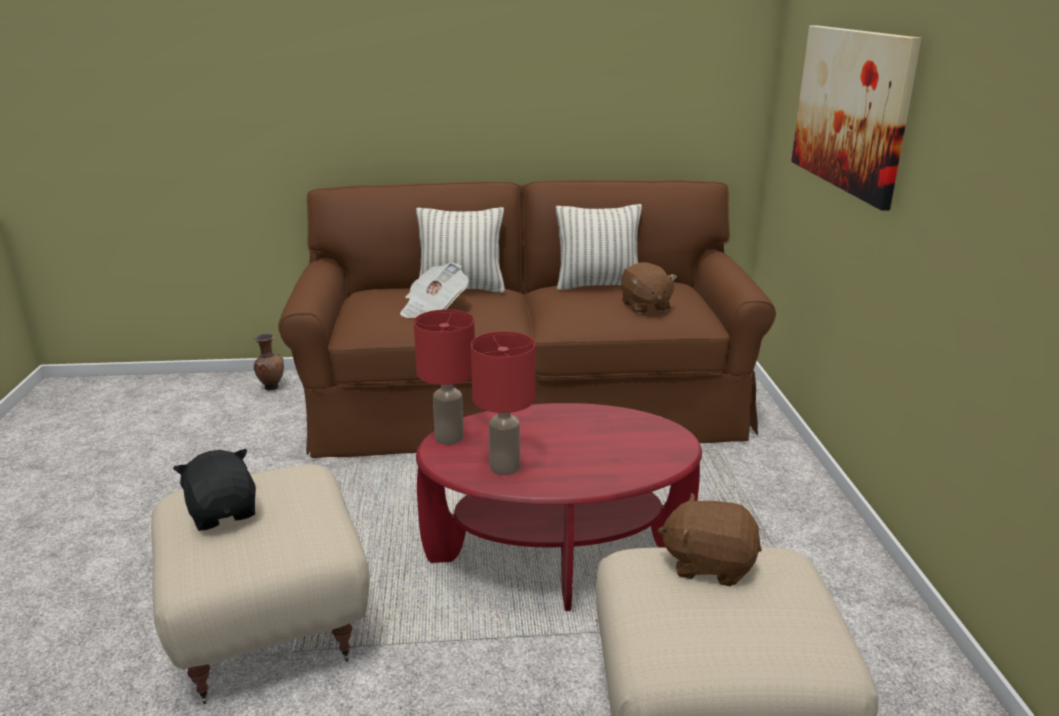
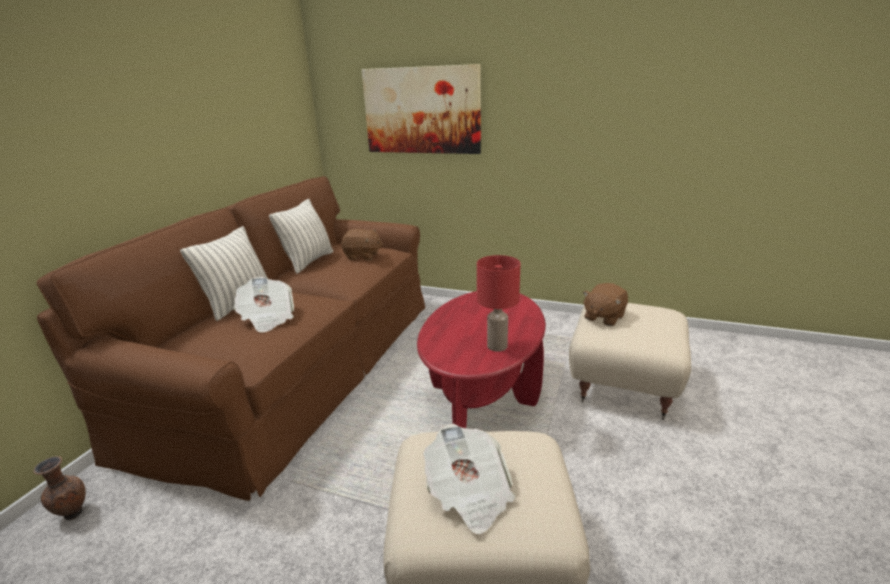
camera: 65 degrees left, 0 degrees up
(224, 512) = (469, 494): black plush toy -> newspaper
(448, 437) = (445, 359): red table lamp -> none

